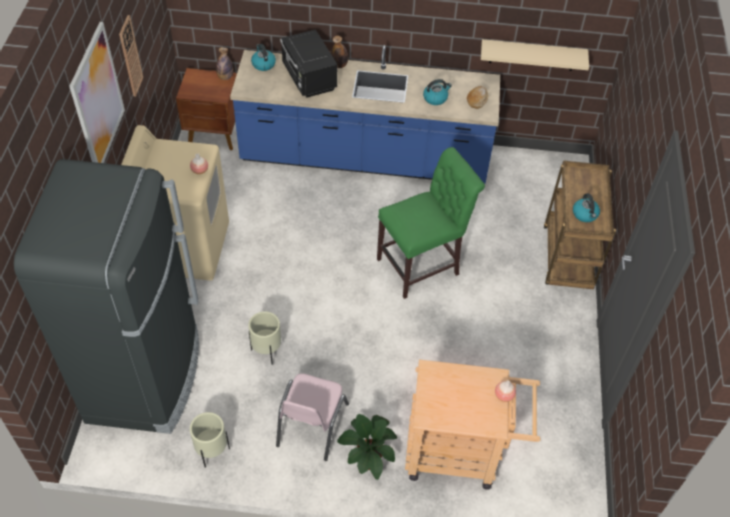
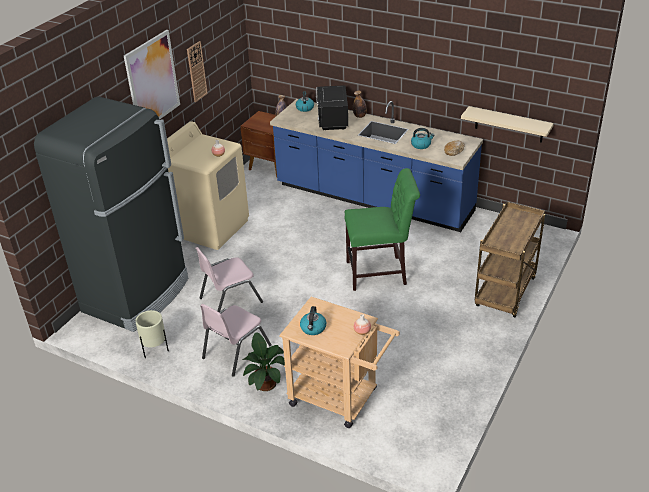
camera: 25 degrees right, 15 degrees down
(266, 351) = (230, 300): beige planter -> pink chair
(585, 214) = (506, 239): kettle -> kettle (313, 328)

